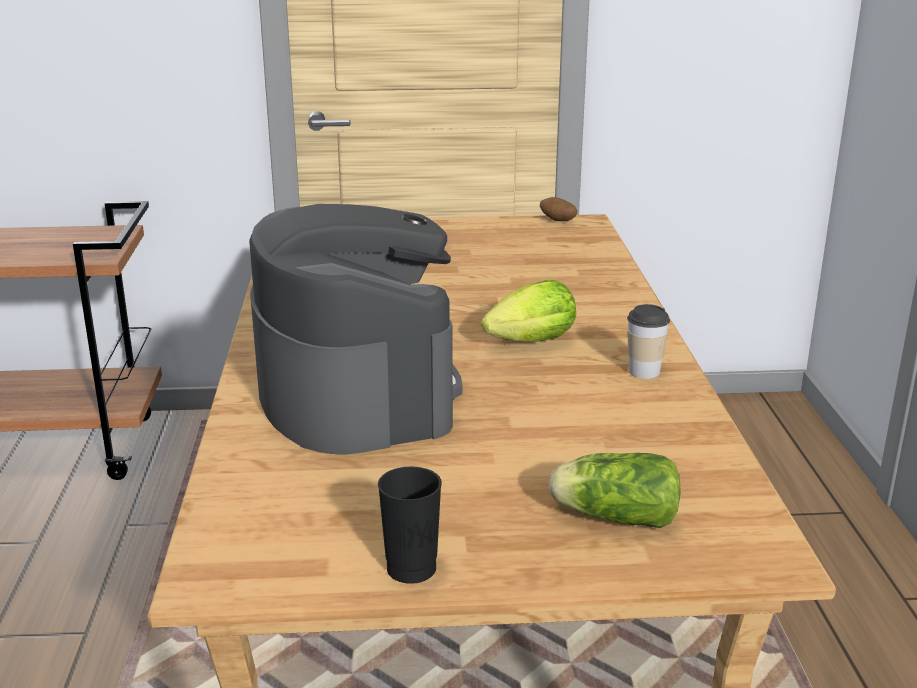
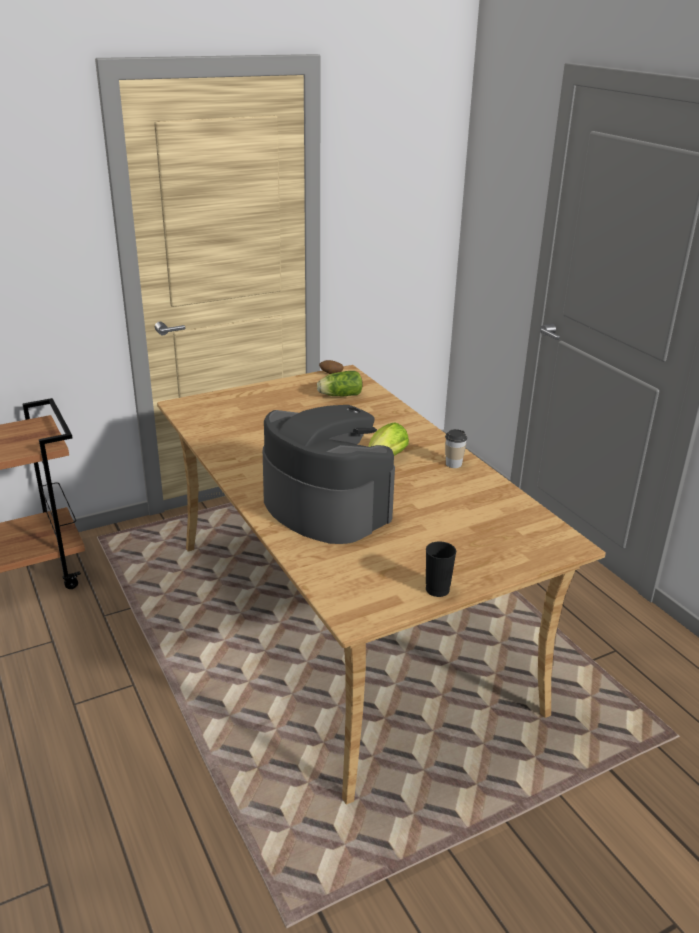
camera: 25 degrees left, 5 degrees up
(612, 517) = (499, 543): lettuce -> lettuce (339, 395)

